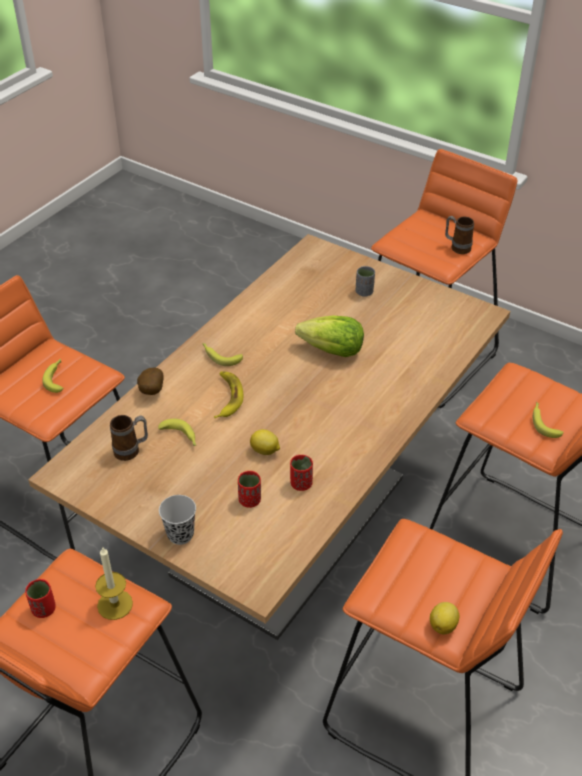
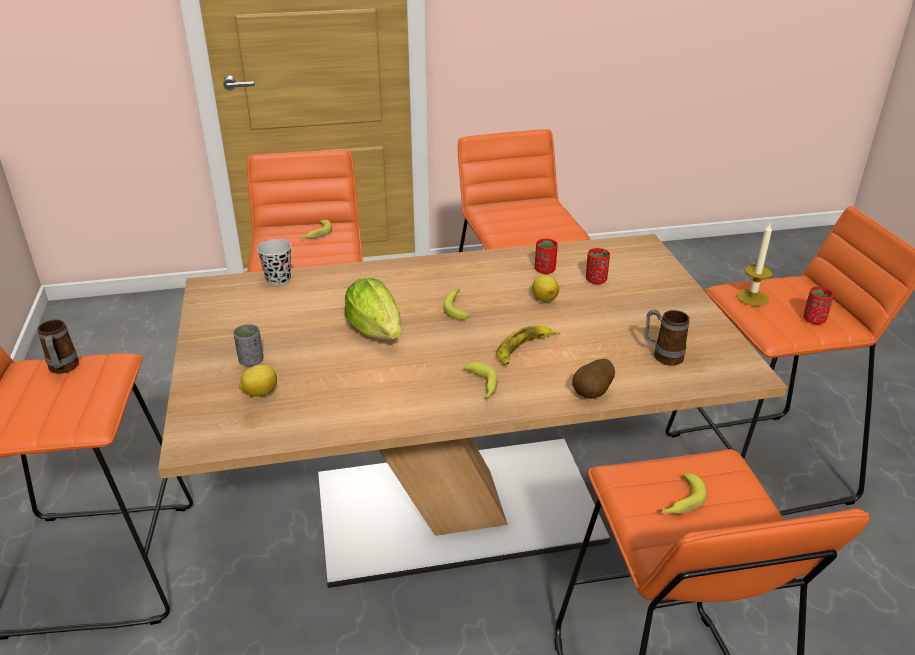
camera: 135 degrees left, 10 degrees down
(180, 534) = (672, 288): black cup -> black cup (278, 279)
(181, 437) = (604, 342): banana -> banana (457, 306)
(443, 625) = (544, 204): lemon -> lemon (259, 393)

